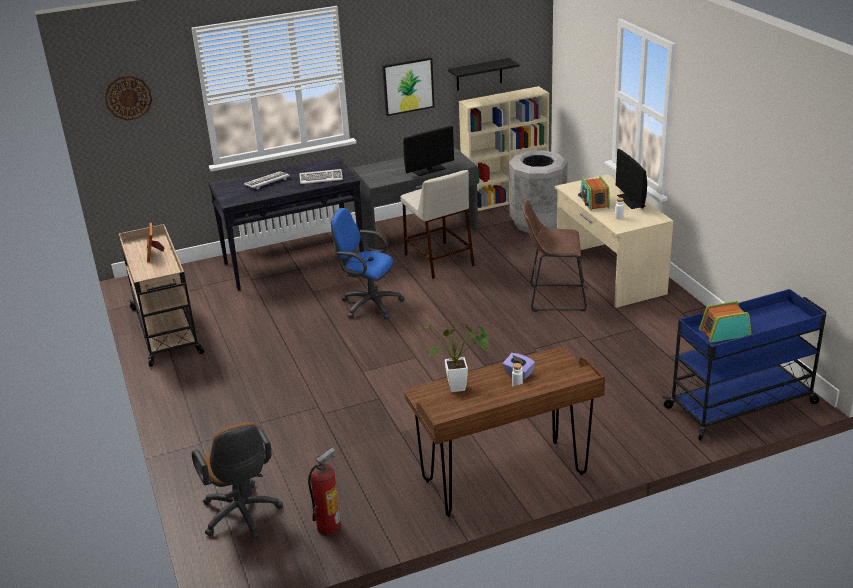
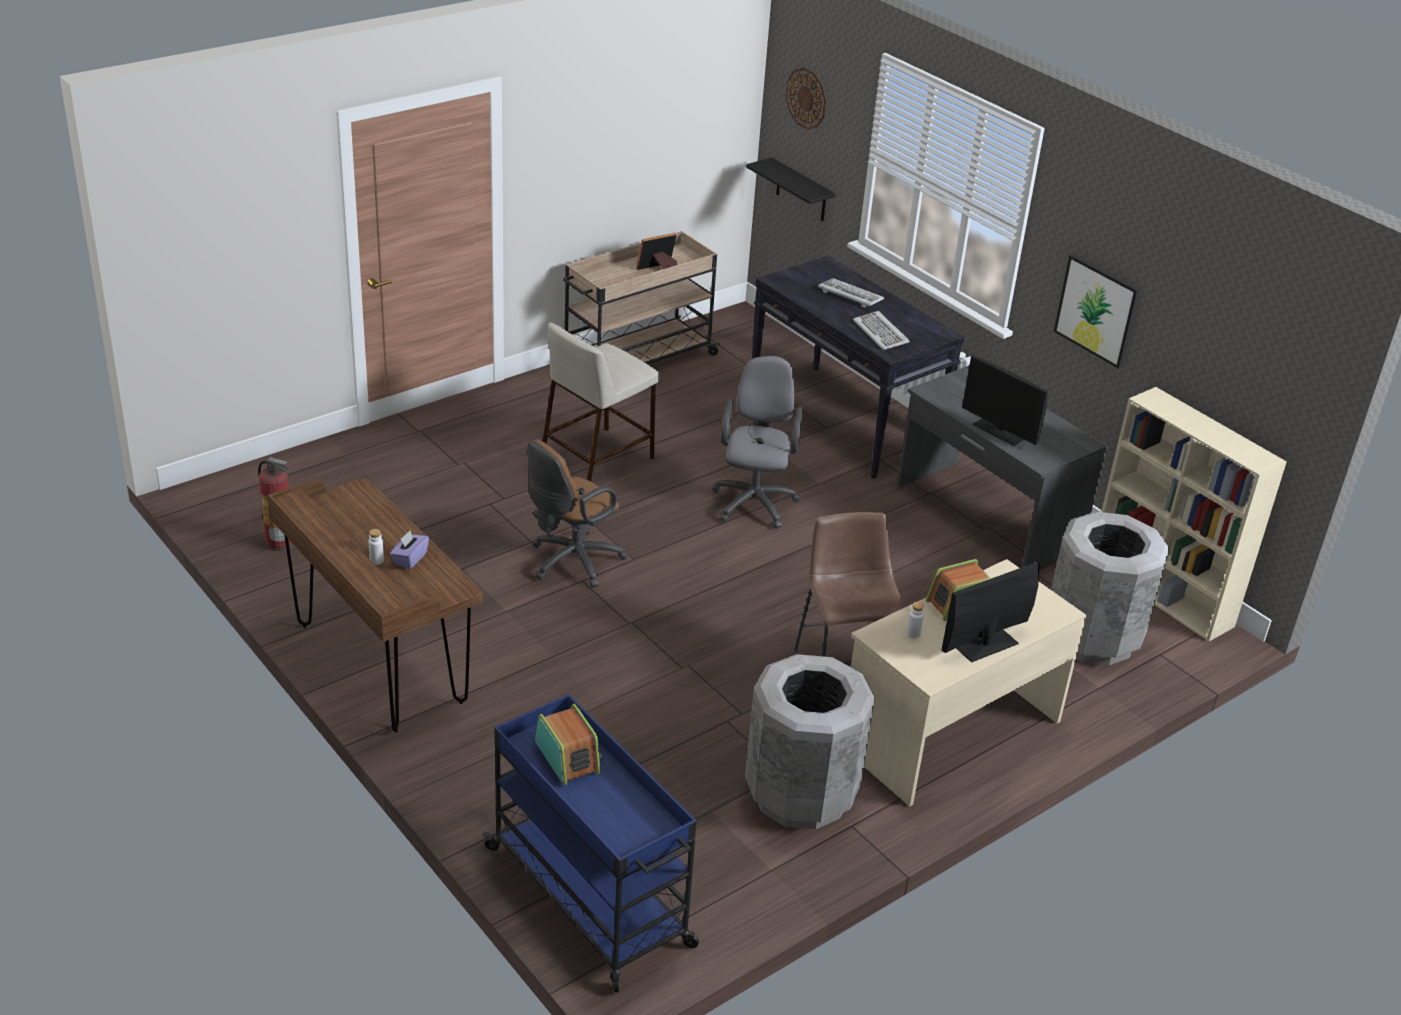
camera: 70 degrees right, 5 degrees up
(242, 516) = (294, 482): brown office chair -> brown office chair (571, 562)
(368, 304) = (755, 500): blue office chair -> grey office chair
(438, 260) = (911, 546): beige stool -> beige stool (598, 458)
(461, 387) = (373, 518): potted plant -> none
(479, 74) = (1201, 370): black shelf -> black shelf (801, 191)
(656, 325) = (800, 794): none -> grey trash can

